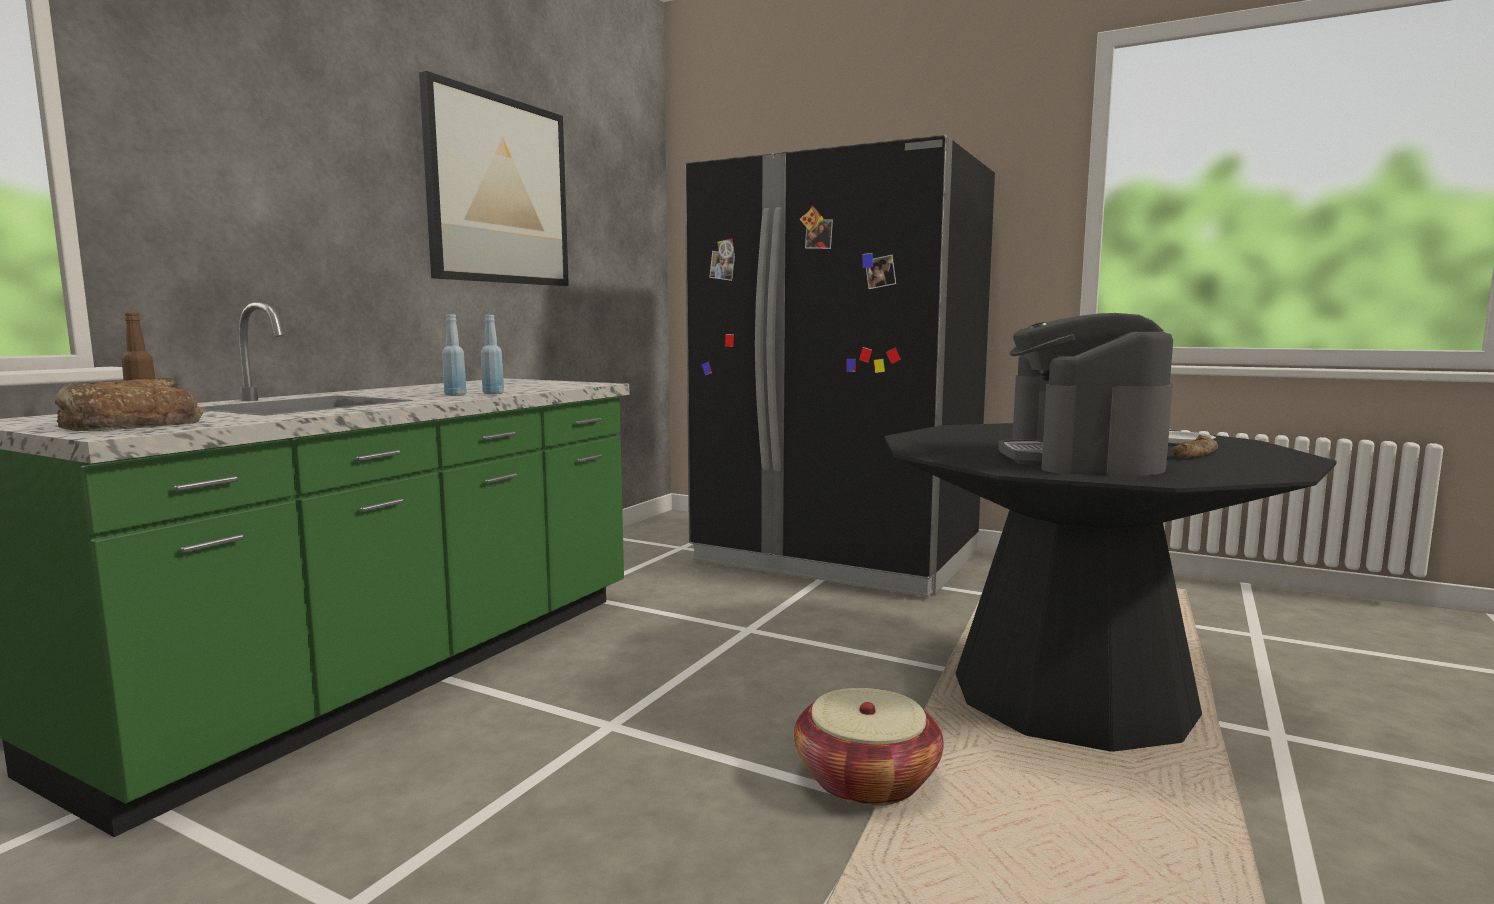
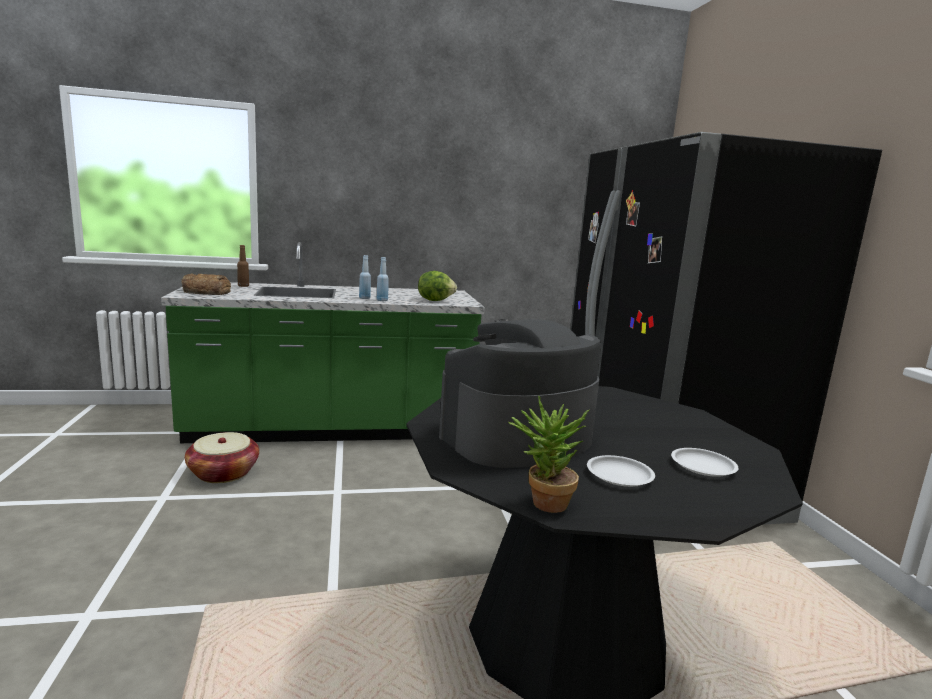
camera: 50 degrees right, 5 degrees up
(498, 191) = (493, 175): picture -> none
(548, 386) = (435, 300): none -> lettuce
(866, 779) = (353, 580): basket -> basket (223, 473)
(1195, 455) = (620, 475): bread -> white plate
(1261, 475) = (542, 504): none -> potted plant

